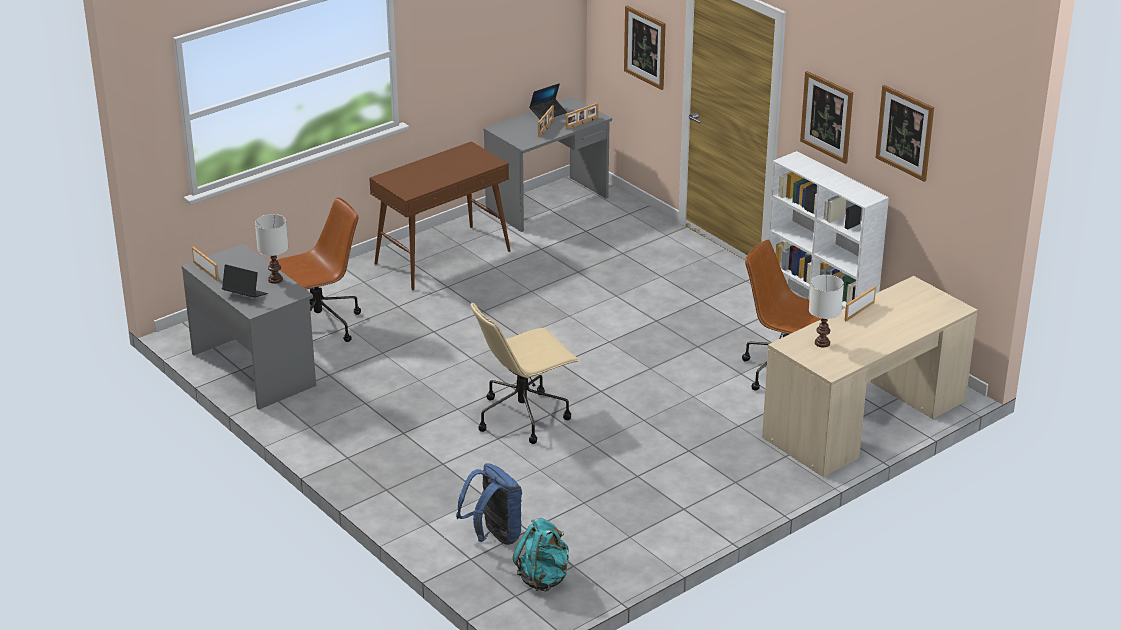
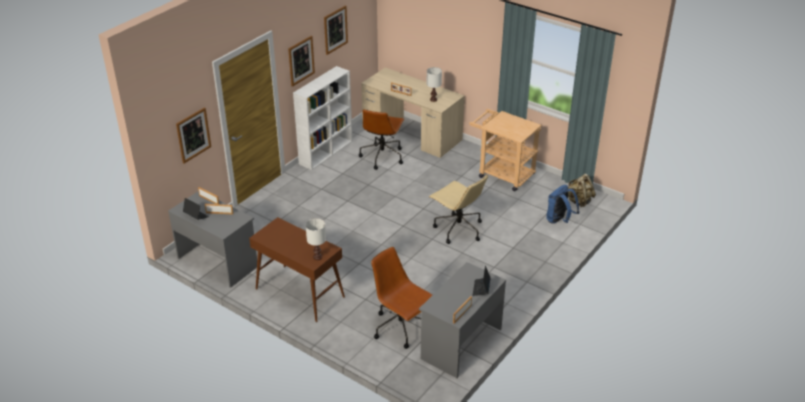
camera: 105 degrees left, 5 degrees up
(276, 279) = (457, 281): white table lamp -> white table lamp (317, 257)
(543, 578) = (579, 201): turquoise backpack -> beige backpack
(677, 501) = (502, 174): none -> beige cart

